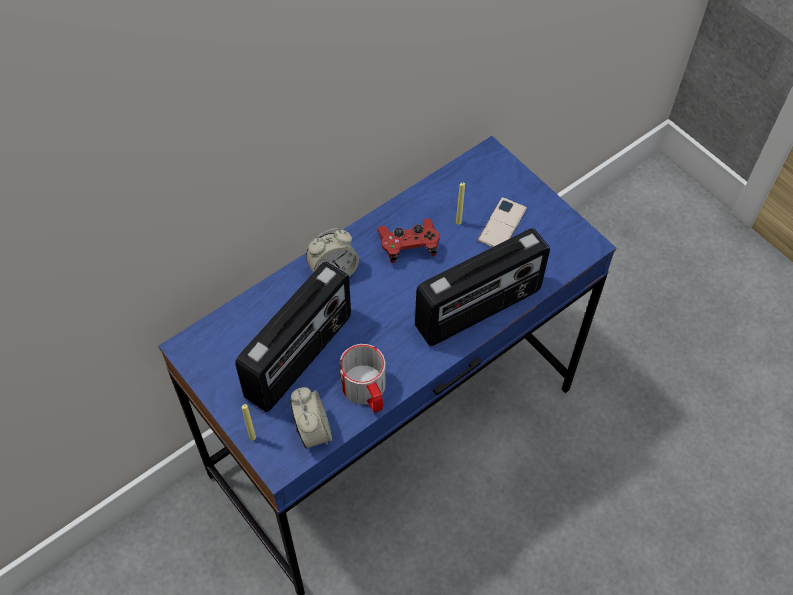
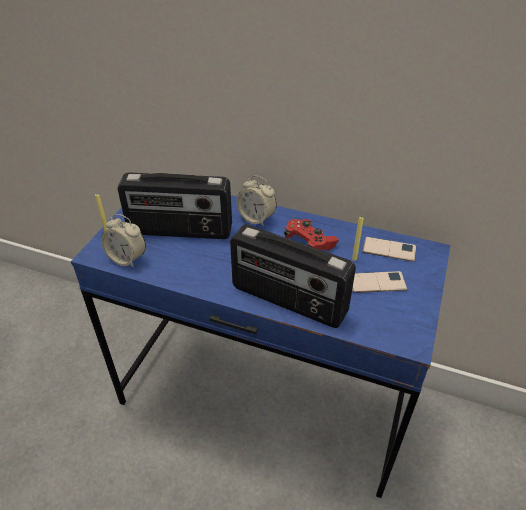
camera: 60 degrees right, 15 degrees down
(313, 431) = (127, 259): alarm clock -> alarm clock turned 75 degrees clockwise
(366, 392) = (174, 271): mug -> none
(465, 186) = (389, 249): none -> phone

